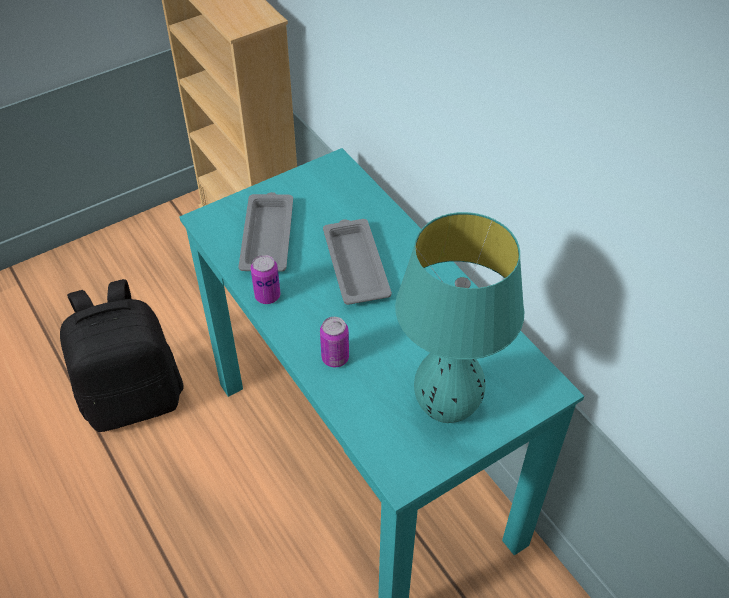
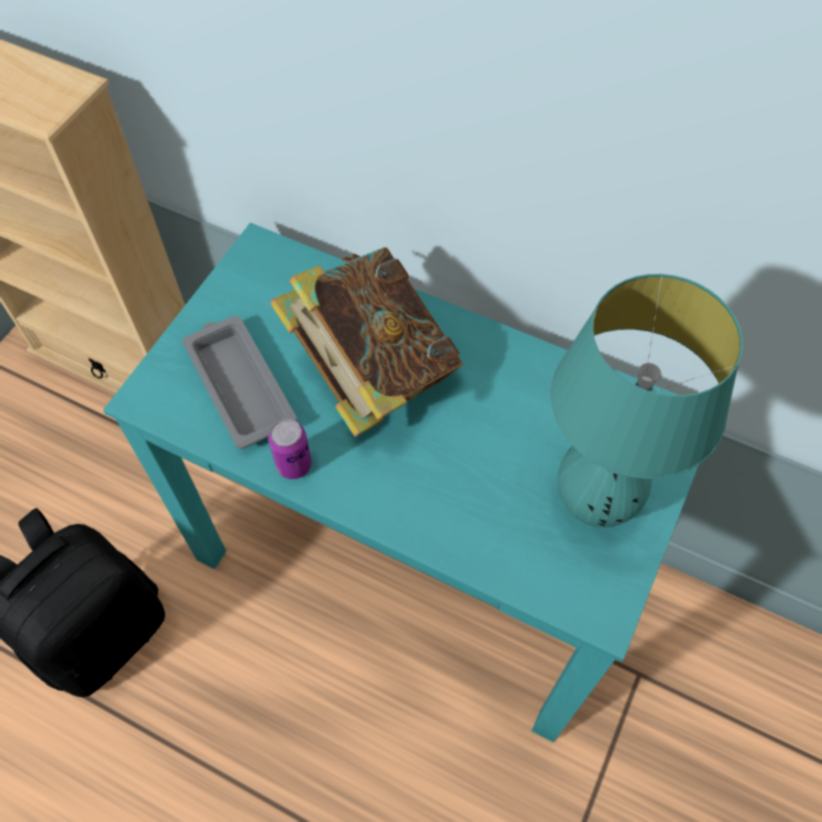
camera: 30 degrees left, 10 degrees up
(335, 358) = (430, 505): can -> none
(355, 265) = (371, 371): grey tray -> book

